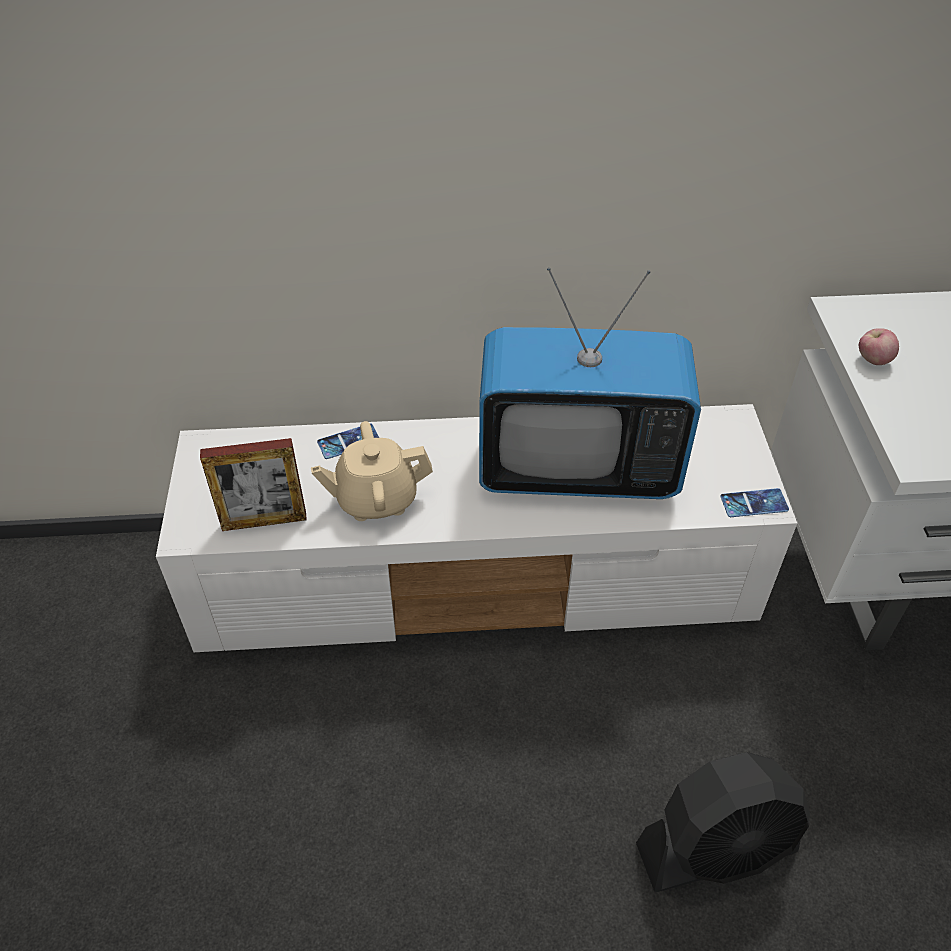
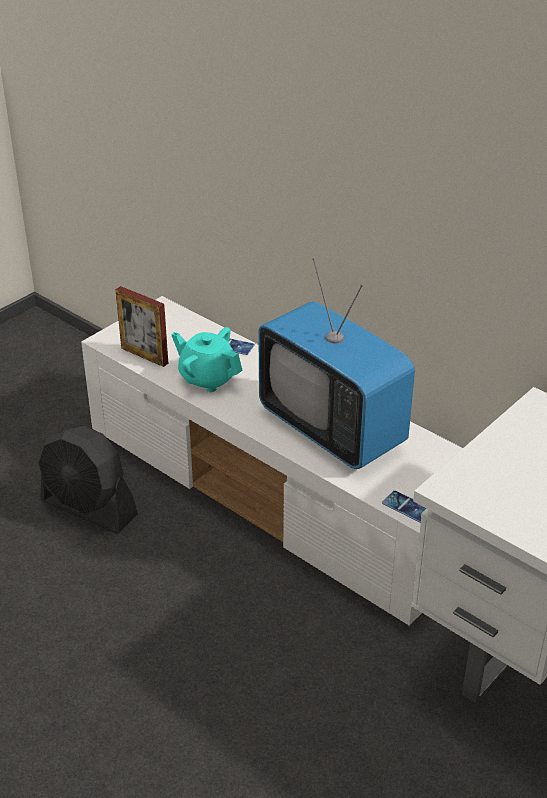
camera: 45 degrees right, 10 degrees down
(376, 499) = (208, 378): beige teapot -> turquoise teapot
(716, 849) = (225, 704): black fan -> black fan (89, 508)
(873, 360) = (510, 435): apple -> none

